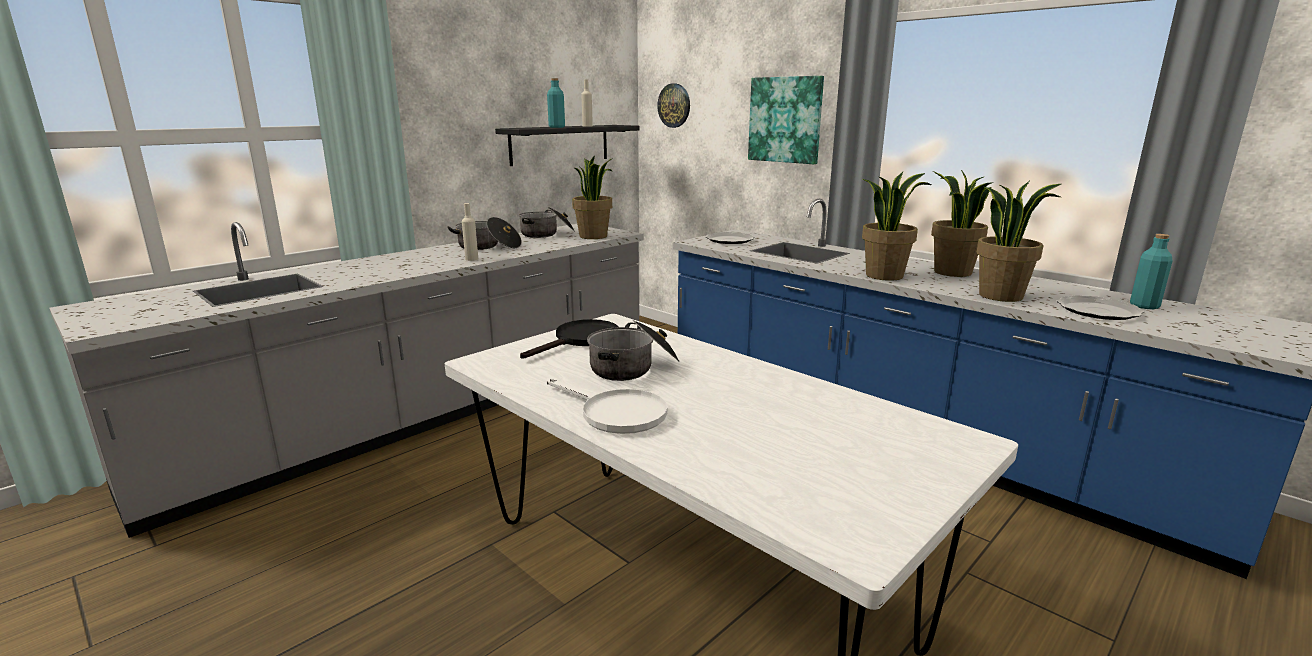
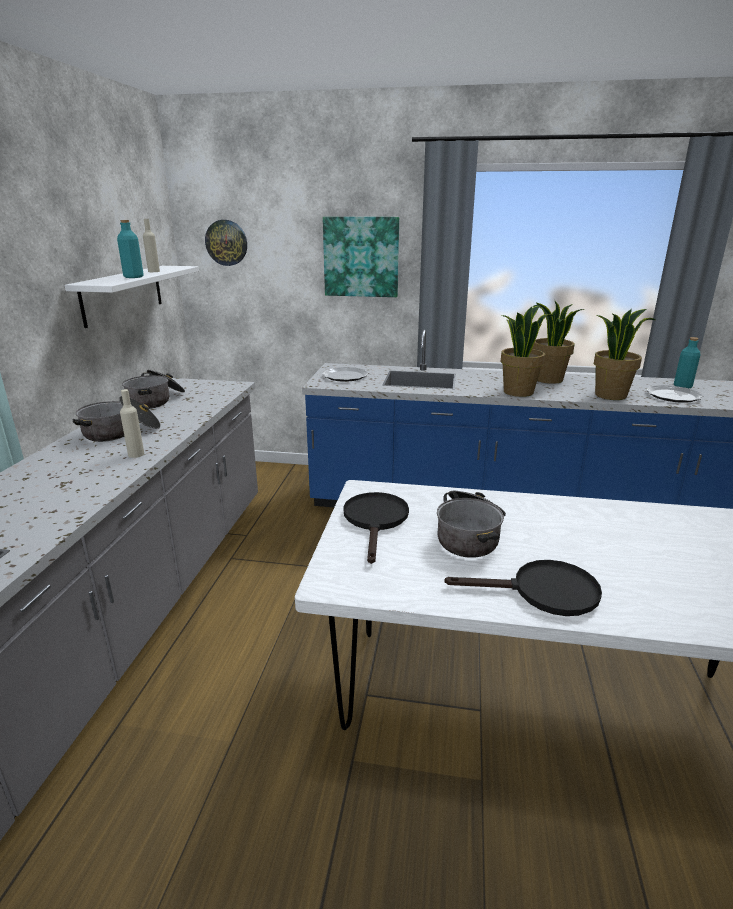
camera: 35 degrees left, 5 degrees up
(560, 144) = (123, 294): black shelf -> white shelf
(594, 236) = (214, 395): potted plant -> none
(614, 413) = (543, 592): white frying pan -> black frying pan

